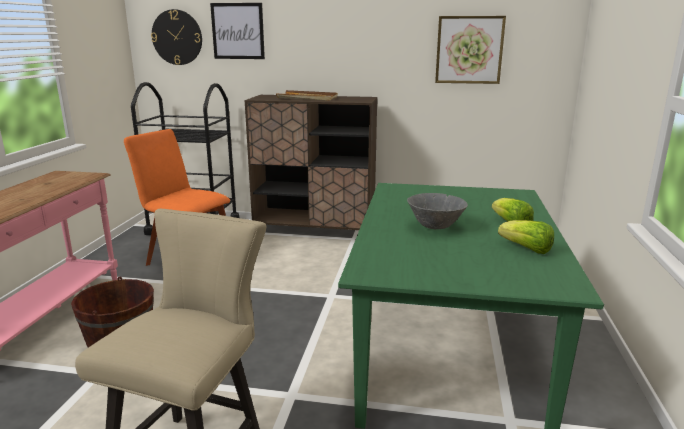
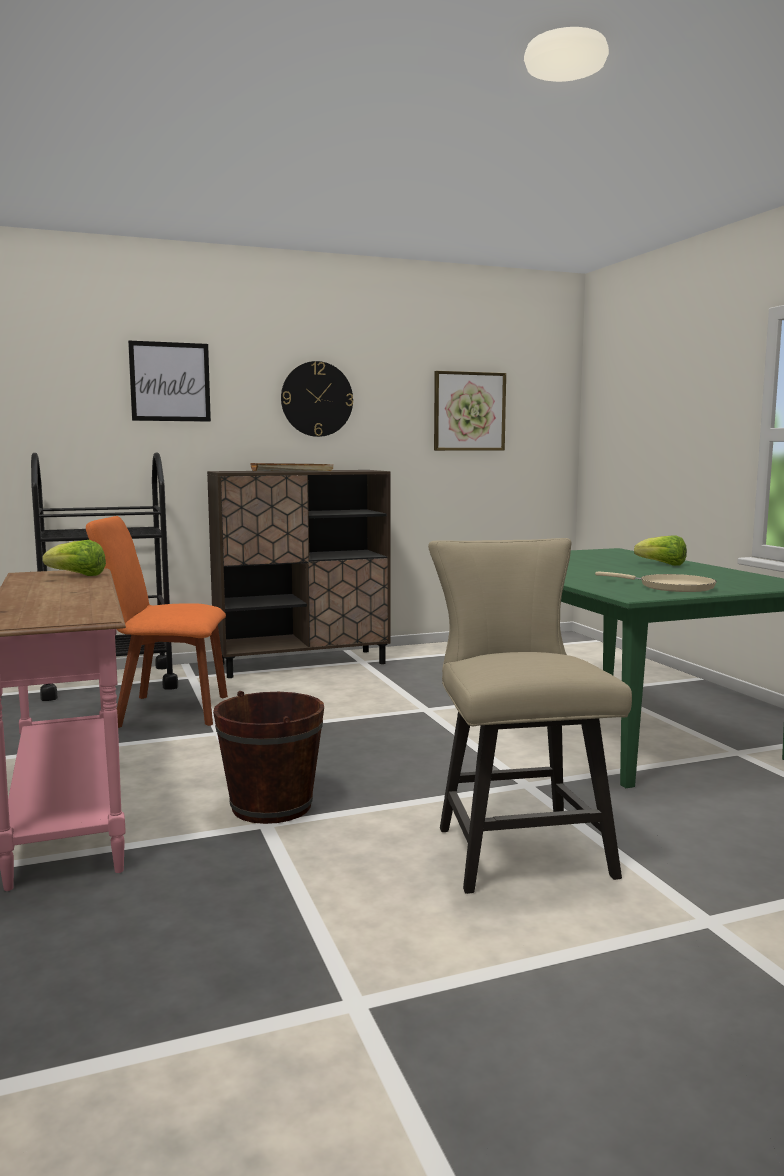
camera: 30 degrees left, 10 degrees down
(177, 37) = (68, 388): wall clock -> wall clock (317, 399)
(430, 265) = (671, 587): none -> beige frying pan
(435, 227) = (607, 571): grey bowl -> none
(526, 249) = (713, 573): lettuce -> lettuce (77, 575)

